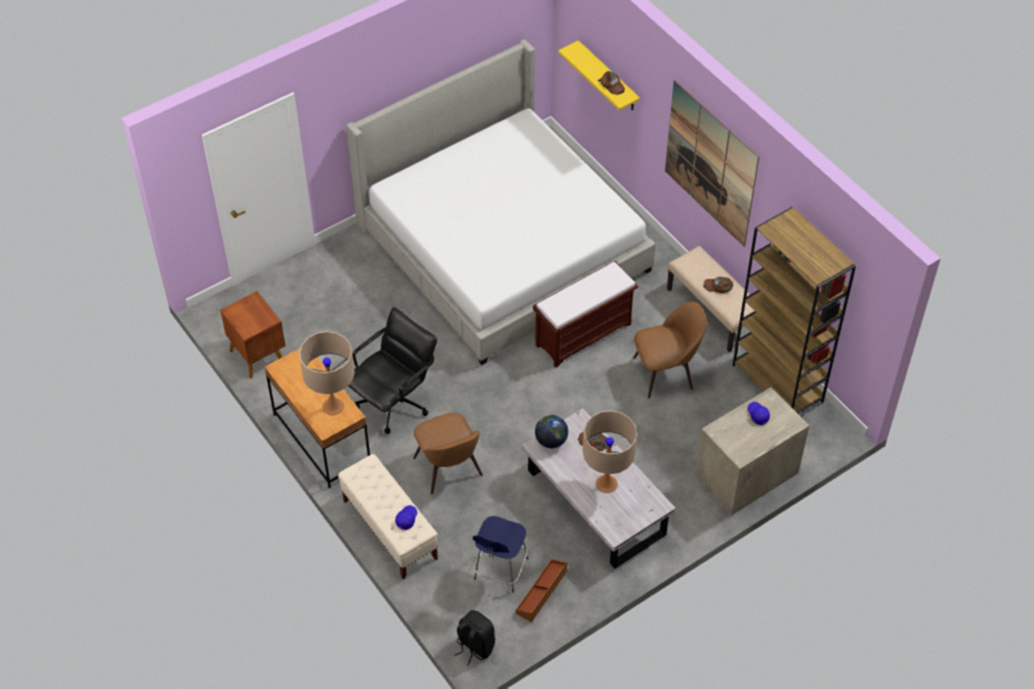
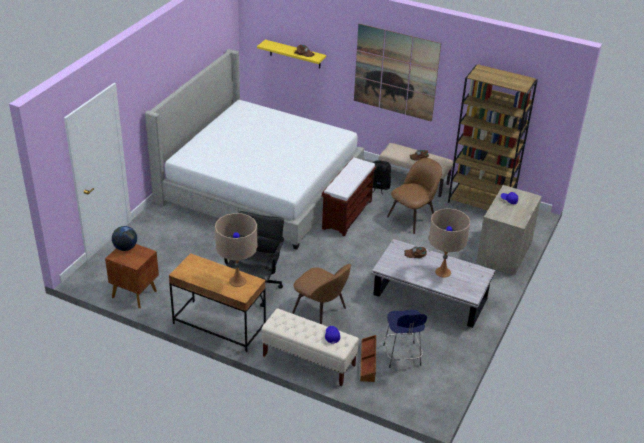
camera: 30 degrees left, 15 degrees down
(474, 646) = (422, 407): black backpack -> black backpack (378, 187)
(542, 592) = (439, 358): brown storage box -> brown storage box (368, 362)
(551, 440) = (389, 261): globe -> globe (125, 248)

